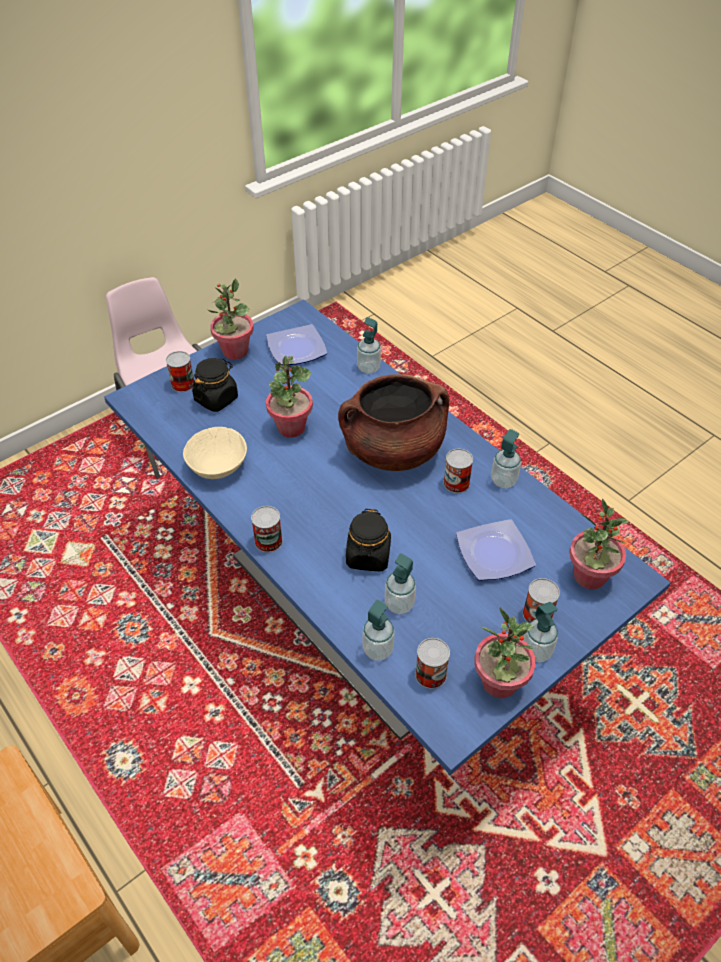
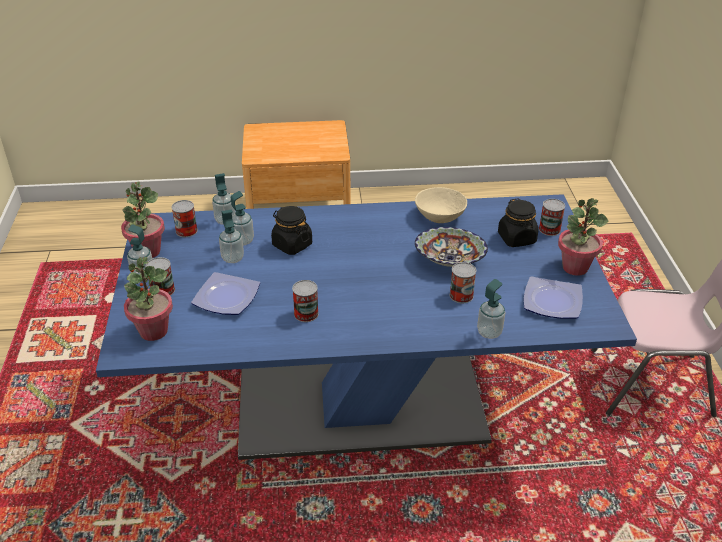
camera: 125 degrees right, 10 degrees down
(268, 541) = (350, 213): can -> can (461, 295)
(291, 427) = (449, 260): potted plant -> bowl
(393, 451) = (373, 298): brown cooking pot -> none
(503, 480) = (280, 340): soap dispenser -> soap dispenser (233, 258)

